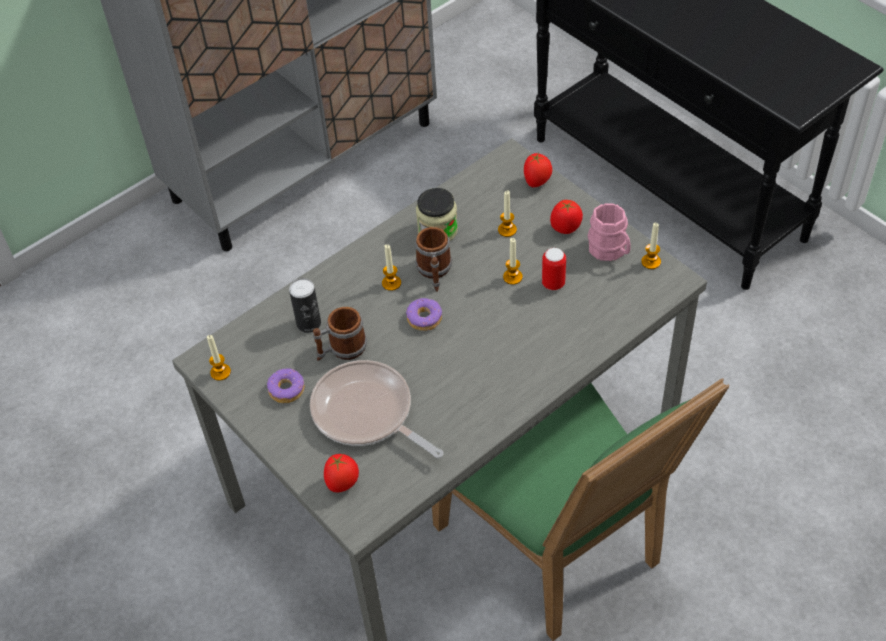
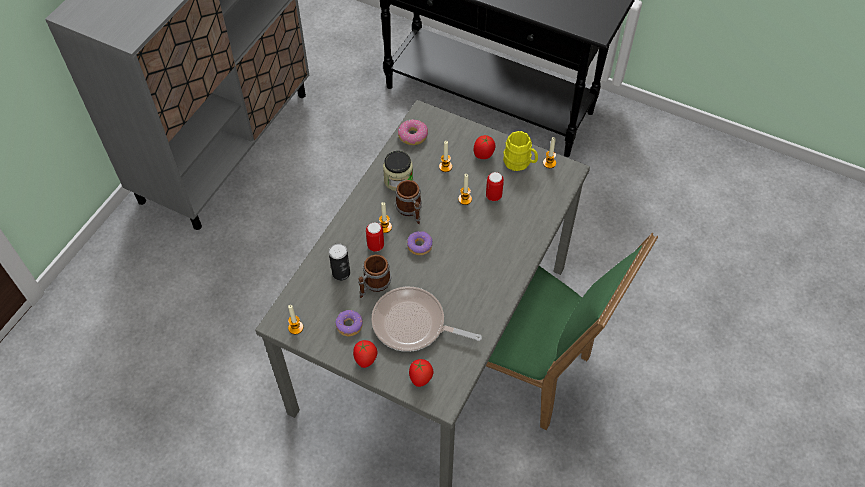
camera: 25 degrees left, 5 degrees up
(368, 303) = (375, 246): none -> can
(483, 181) = (412, 136): none -> donut
(537, 182) = (449, 127): tomato -> tomato (366, 360)
(610, 251) = (520, 163): pink mug -> yellow mug

